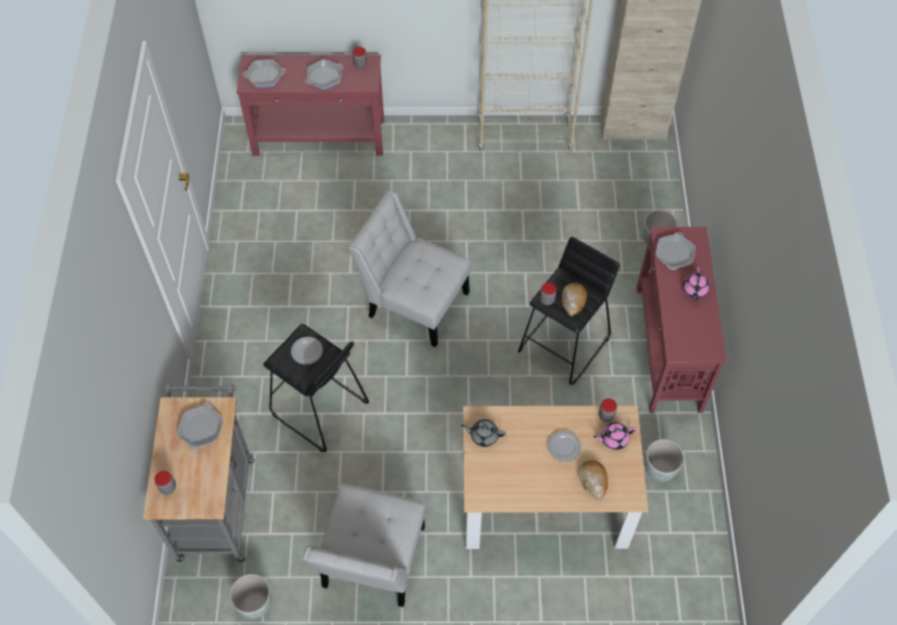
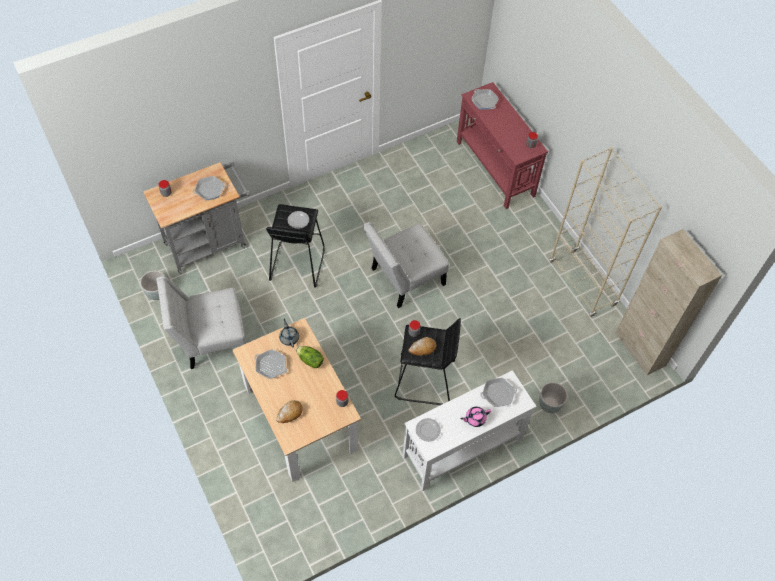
camera: 60 degrees right, 0 degrees up
(324, 77) = (506, 131): frying pan -> frying pan (271, 366)
(413, 301) = (404, 278): white chair -> white chair turned 120 degrees counterclockwise
(529, 426) = (310, 360): none -> lettuce
(563, 447) = (305, 386): plate -> plate (427, 430)
(613, 439) = (327, 413): pink teapot -> none
(659, 470) = (361, 480): grey planter -> none
(667, 348) = (461, 448): red console table -> white console table

